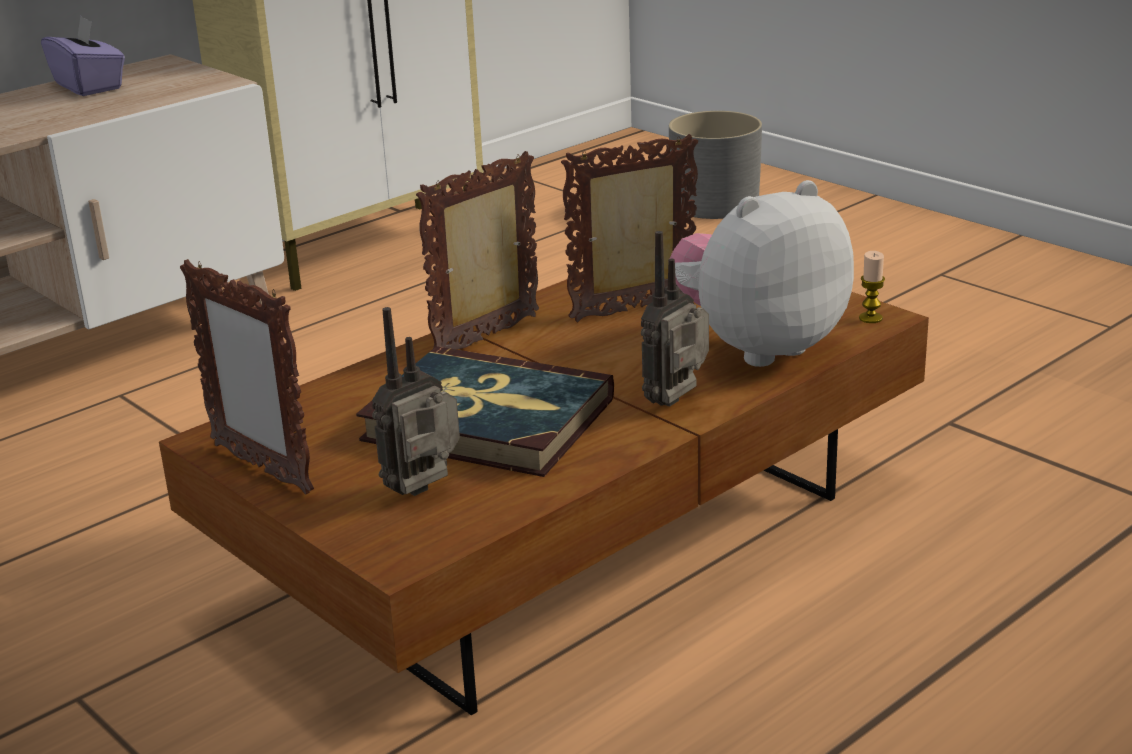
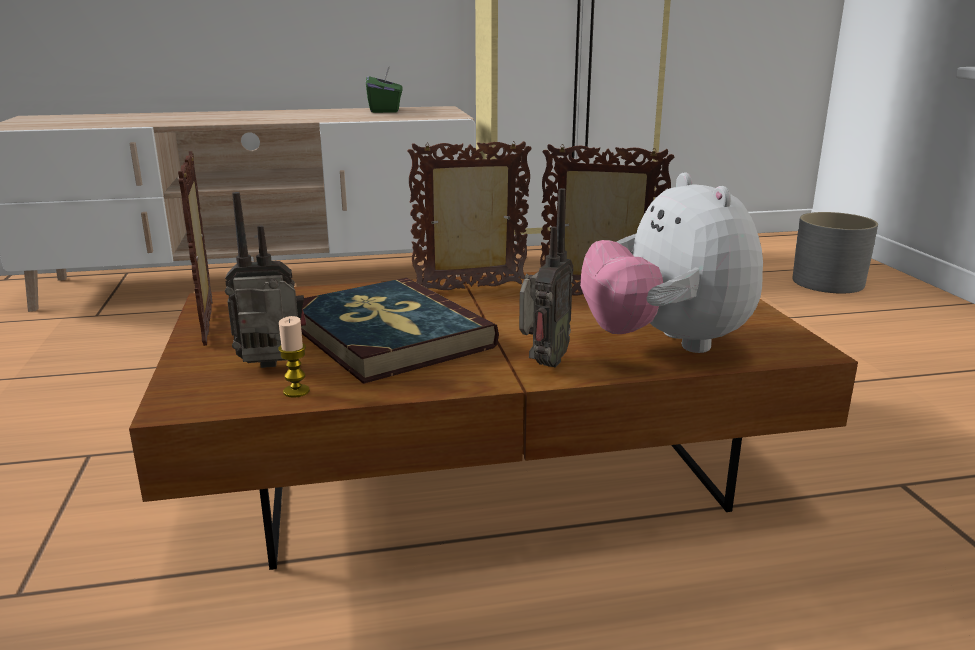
camera: 30 degrees right, 5 degrees down
(89, 86) = (385, 110): purple tissue box -> green tissue box
(678, 403) = (542, 364): radio -> radio turned 135 degrees clockwise
(758, 347) = (665, 343): plush toy -> plush toy turned 105 degrees counterclockwise
(870, 318) = (796, 348): candle -> candle (296, 391)

